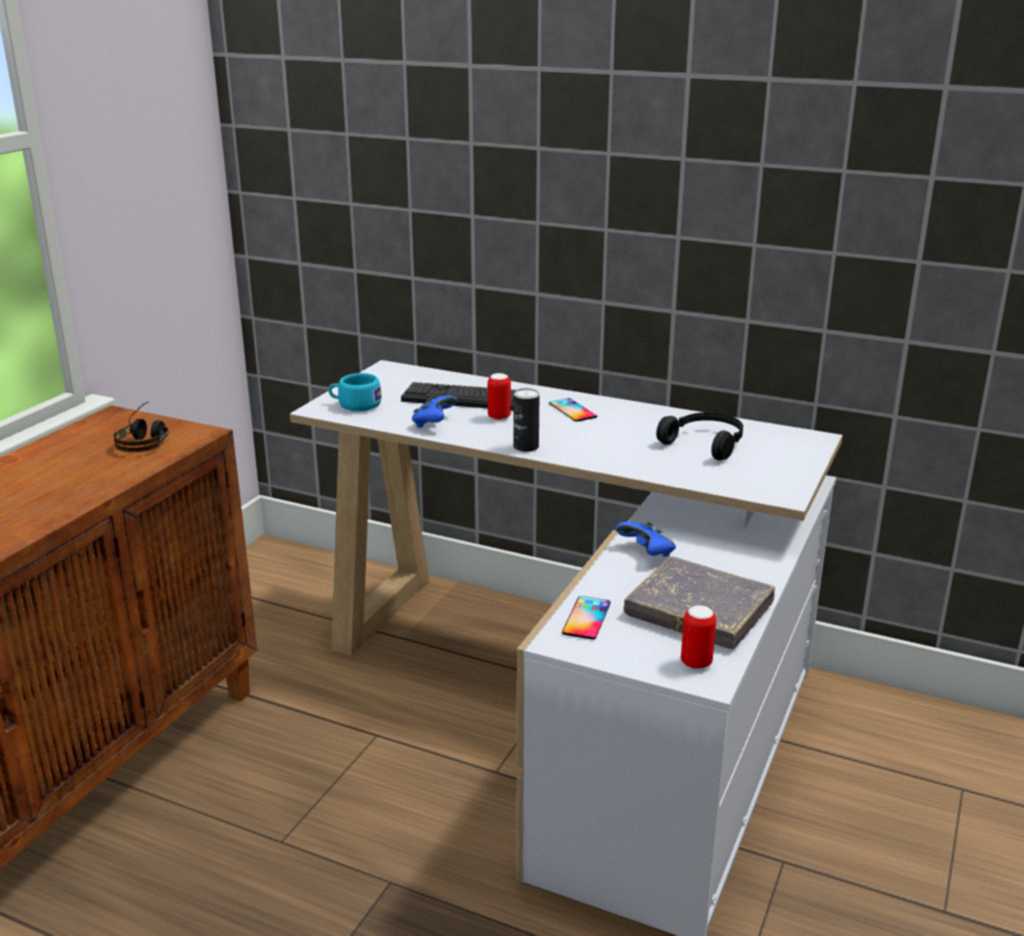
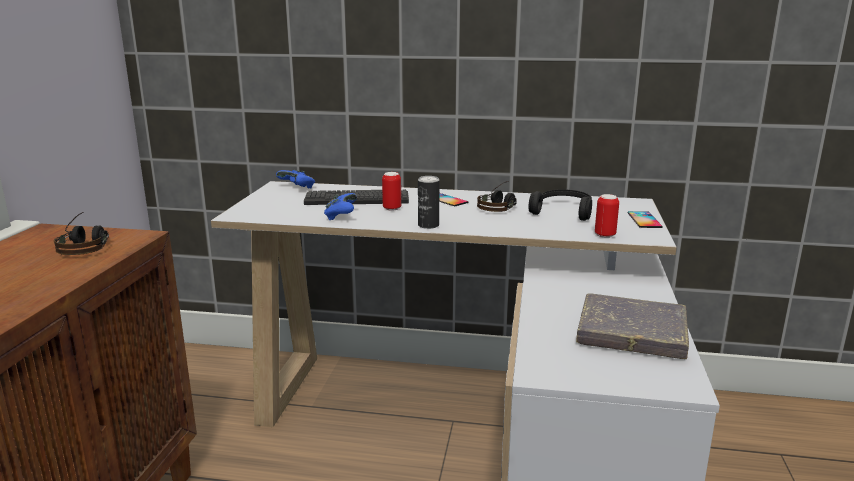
camera: 15 degrees left, 5 degrees down
(355, 405) = (266, 210): turquoise cup -> none
(586, 618) = (547, 351): phone -> phone (644, 220)
(632, 426) = (500, 206): none -> headphones
(647, 553) = (557, 295): blue game controller -> blue game controller (297, 188)
(696, 663) = (664, 375): can -> can (605, 235)

